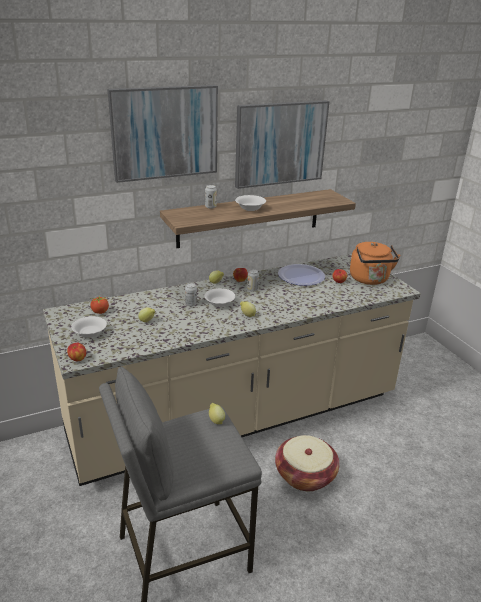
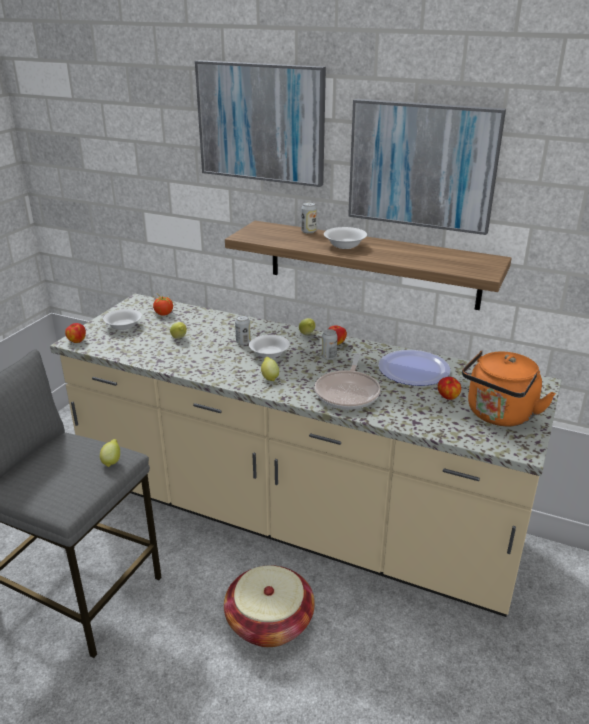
camera: 50 degrees right, 0 degrees up
(297, 302) = (348, 392): none -> frying pan

